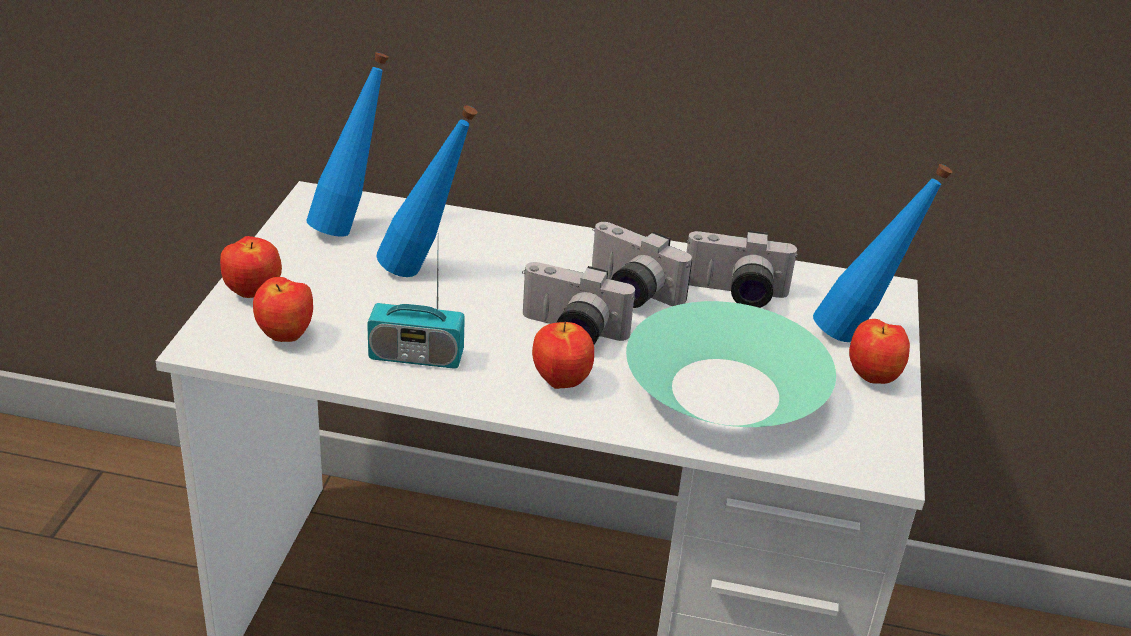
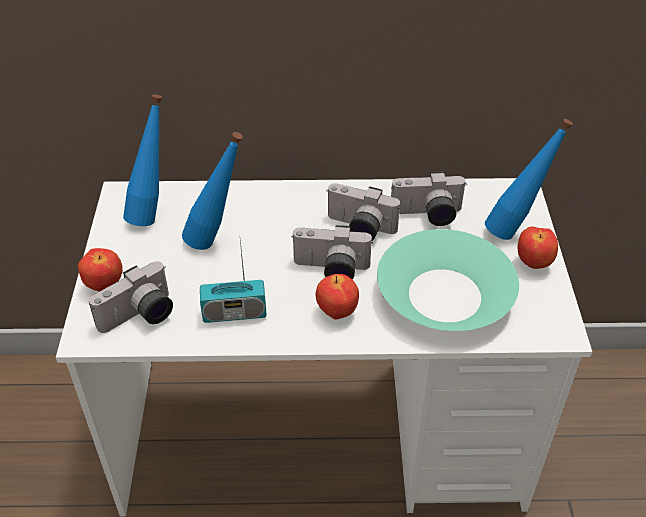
camera: 10 degrees left, 10 degrees up
(286, 337) = (140, 317): apple -> camera

